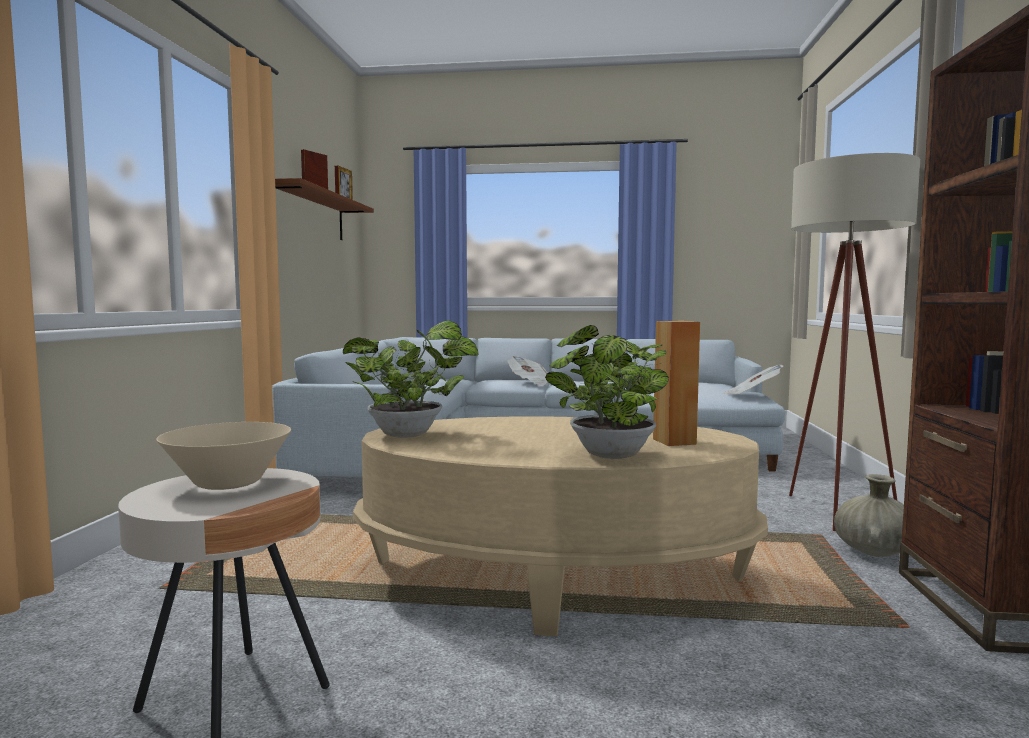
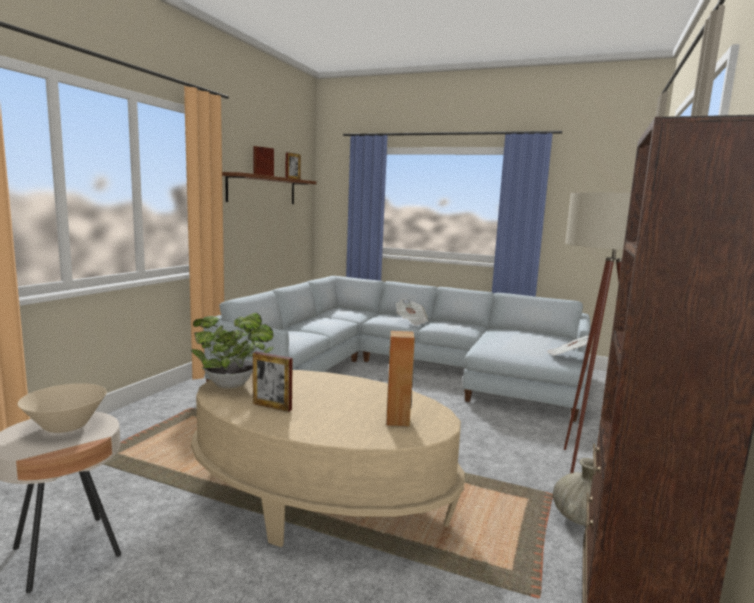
camera: 15 degrees right, 5 degrees up
(497, 445) = (272, 406): none -> picture frame
(608, 456) = (329, 431): potted plant -> none

